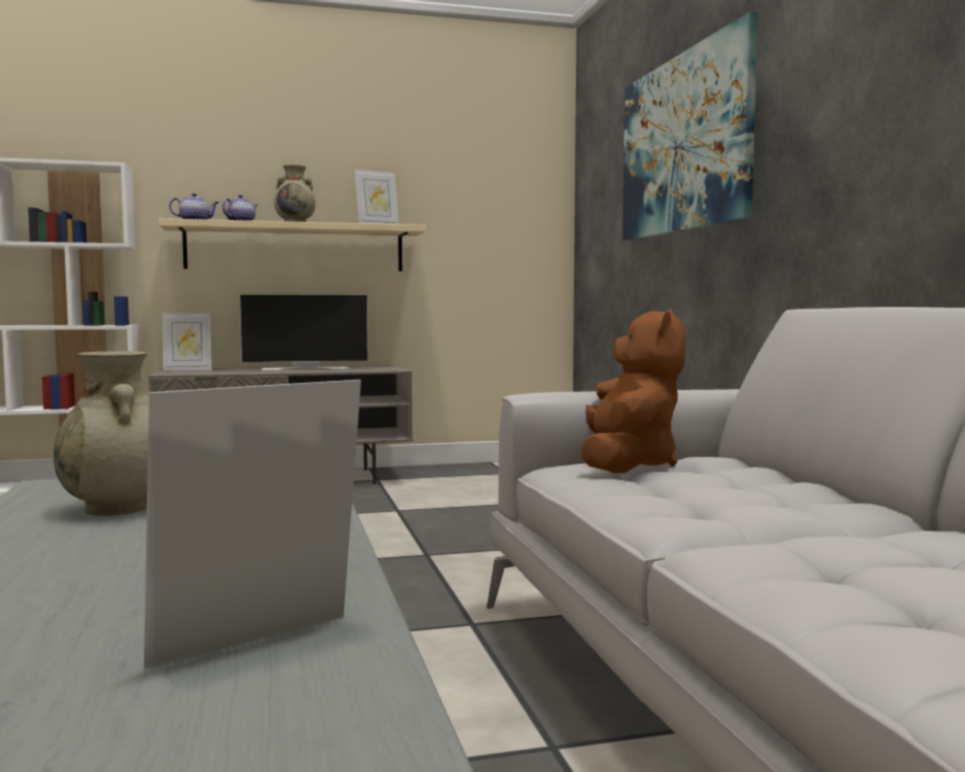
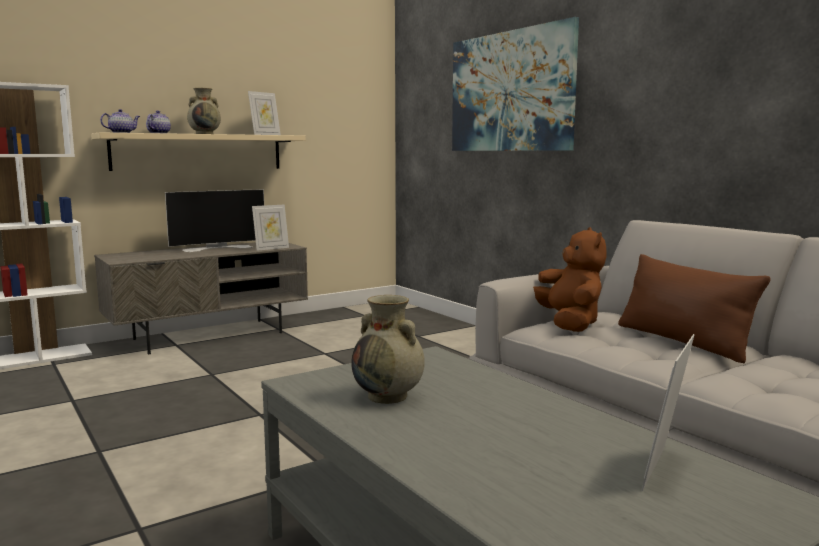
camera: 20 degrees left, 5 degrees up
(187, 369) = (123, 255): picture frame -> picture frame (271, 248)
(780, 498) = (682, 341): none -> brown pillow

